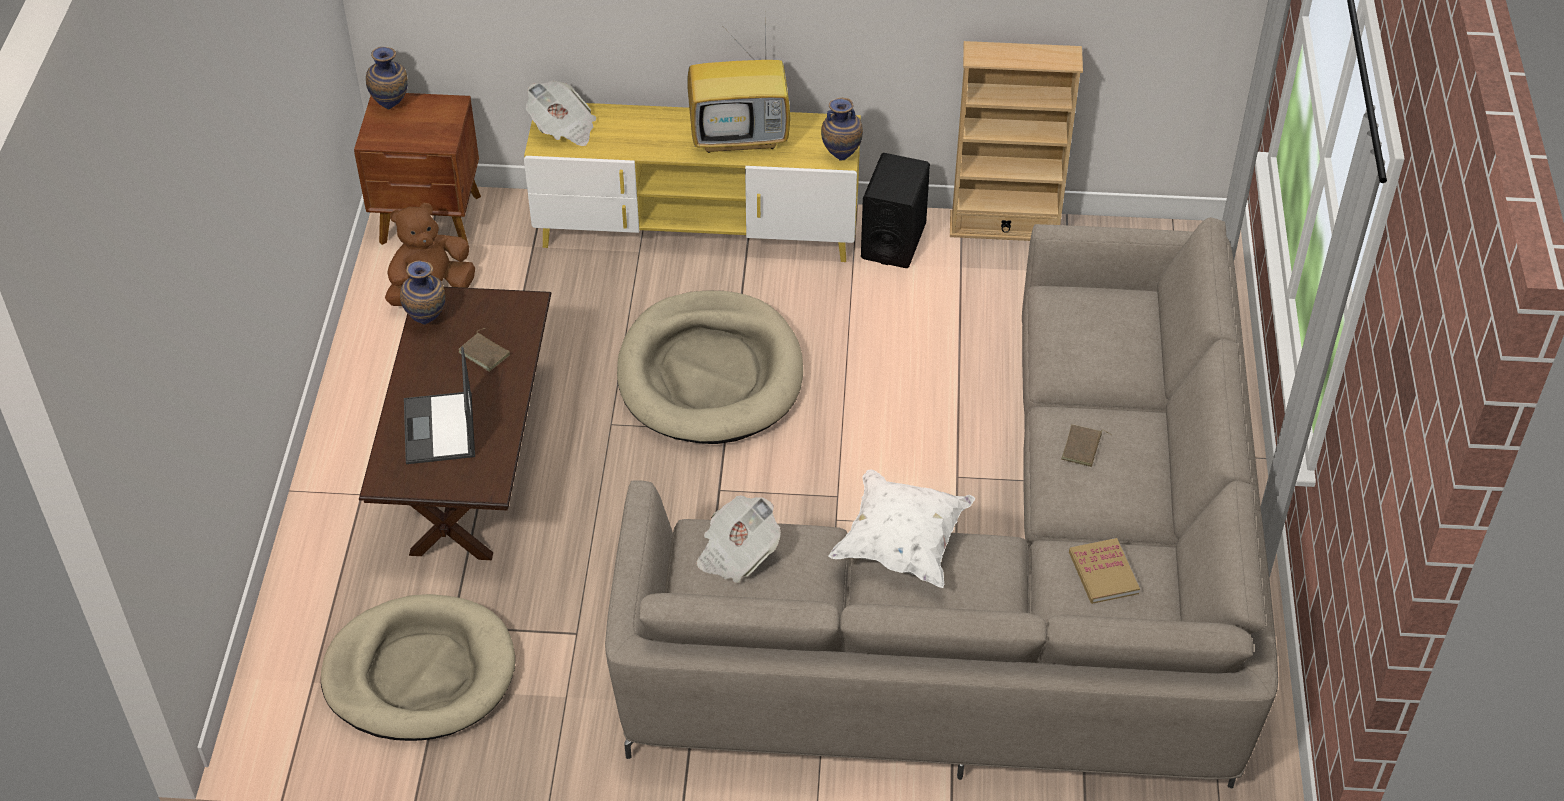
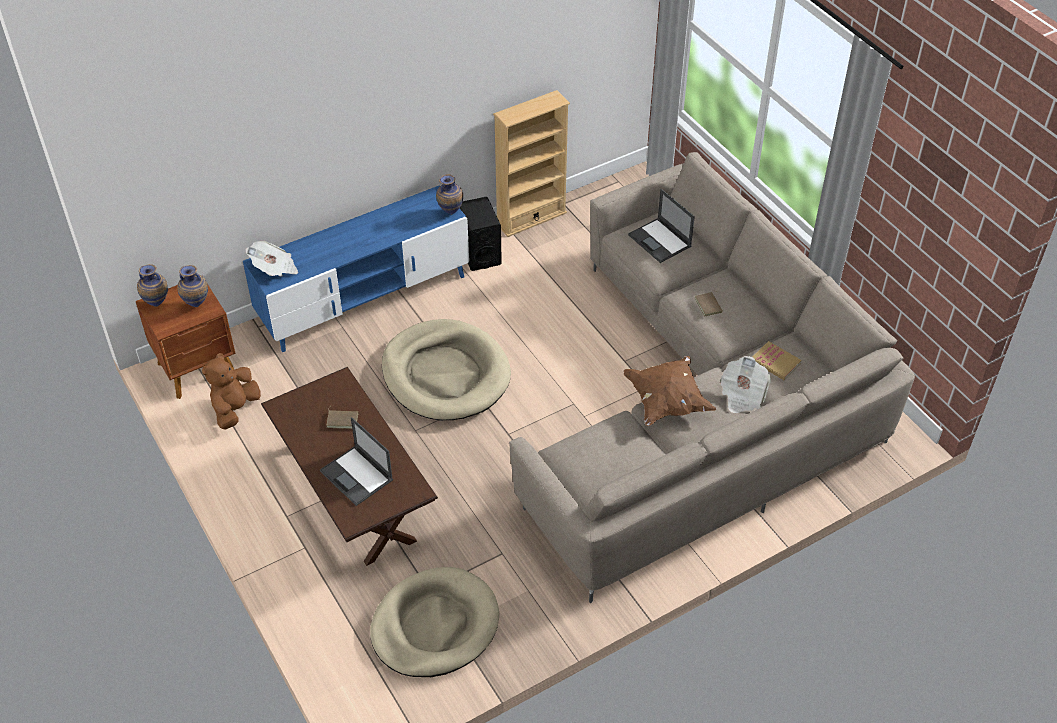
camera: 35 degrees left, 0 degrees up
(427, 320) = (289, 419): vase -> vase (197, 304)
(697, 229) = (364, 298): yellow tv stand -> blue tv stand
(737, 553) = (589, 452): newspaper -> newspaper (742, 395)
(741, 136) = (384, 226): television -> none
(901, 544) = (666, 401): white pillow -> brown pillow
(1097, 328) = (660, 241): none -> laptop

